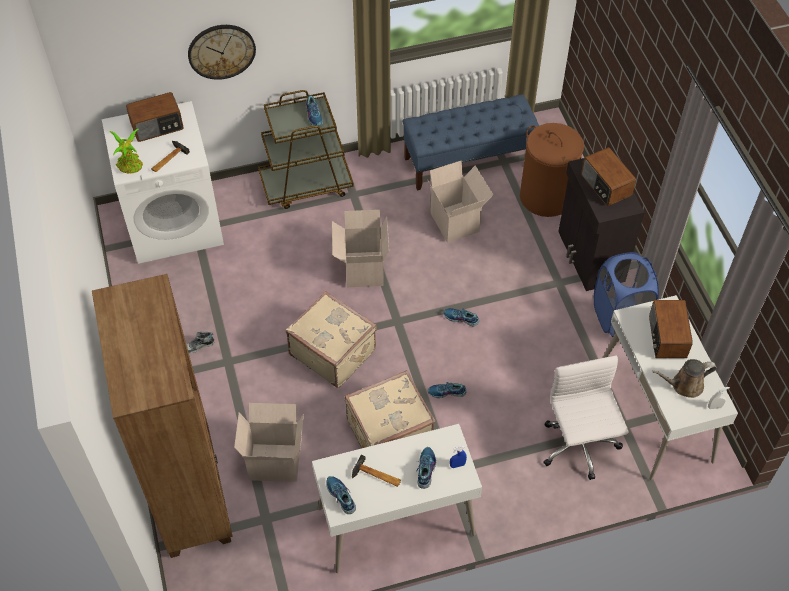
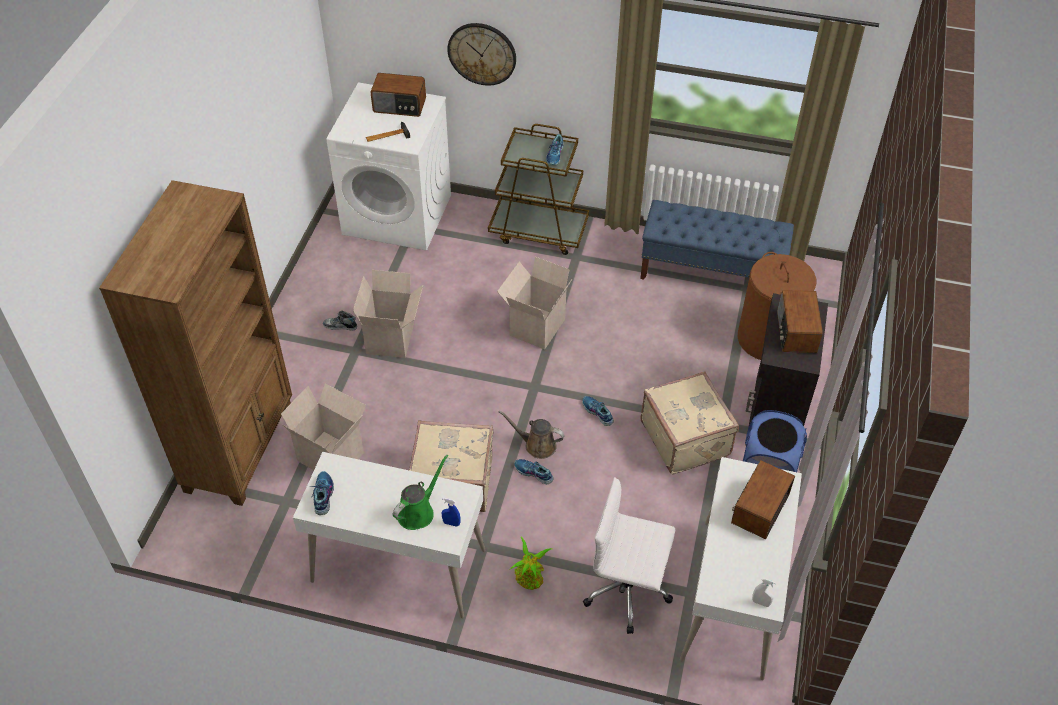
camera: 30 degrees right, 5 degrees down
(131, 166) = (351, 129): potted plant -> potted plant (530, 578)
(333, 351) = (455, 386): beige suitcase -> beige suitcase (686, 438)
(377, 476) = (369, 495): hammer -> none
(425, 469) = (418, 511): shoe -> green watering can
(456, 222) = (658, 324): cardboard box -> cardboard box (392, 339)
(579, 447) = (628, 590): white office chair -> white office chair turned 90 degrees counterclockwise
(684, 385) = (742, 565): brown watering can -> brown watering can (537, 445)

